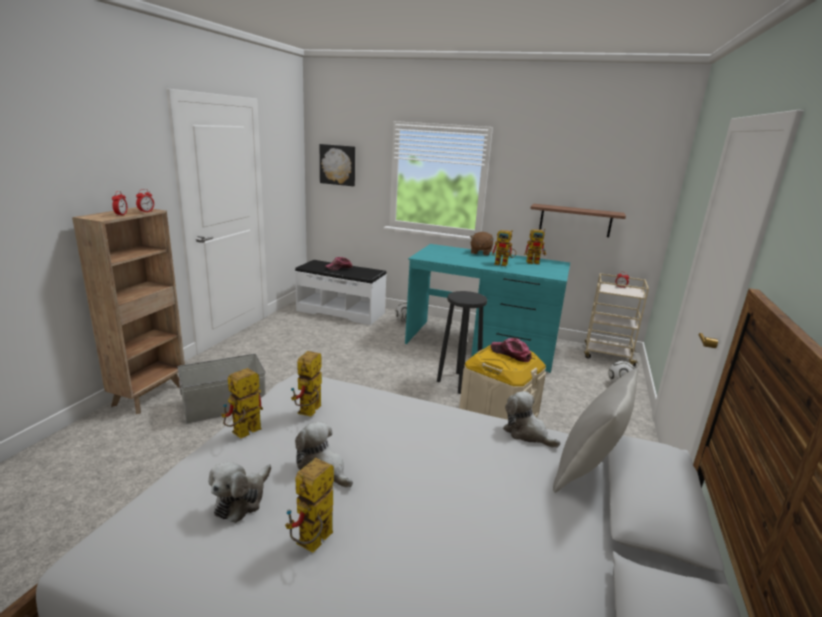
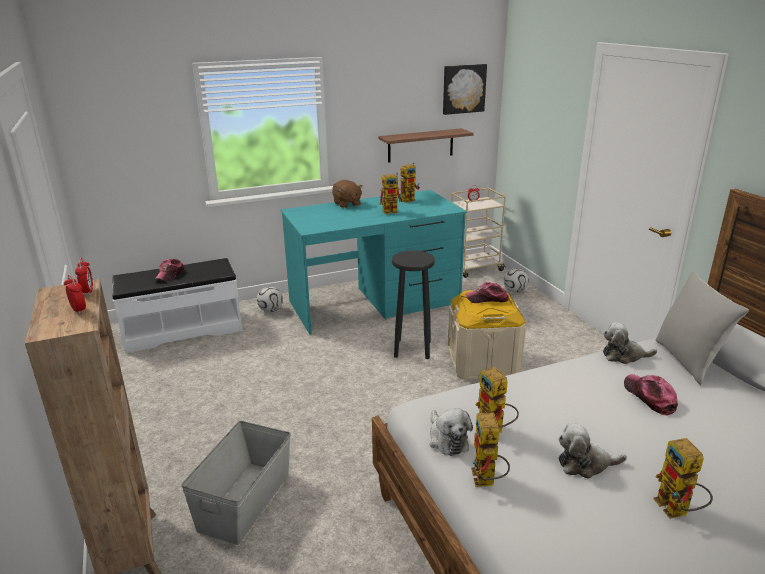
camera: 40 degrees left, 5 degrees up
(242, 499) = (589, 522): plush toy -> plush toy (447, 439)
(338, 165) = (115, 134): picture -> picture (463, 89)
(478, 469) = (649, 397): none -> cap

